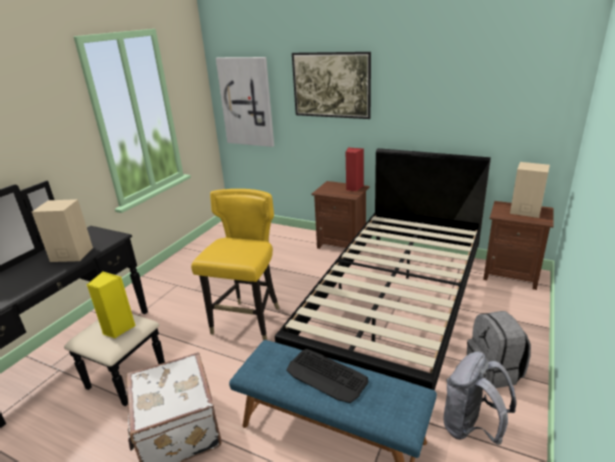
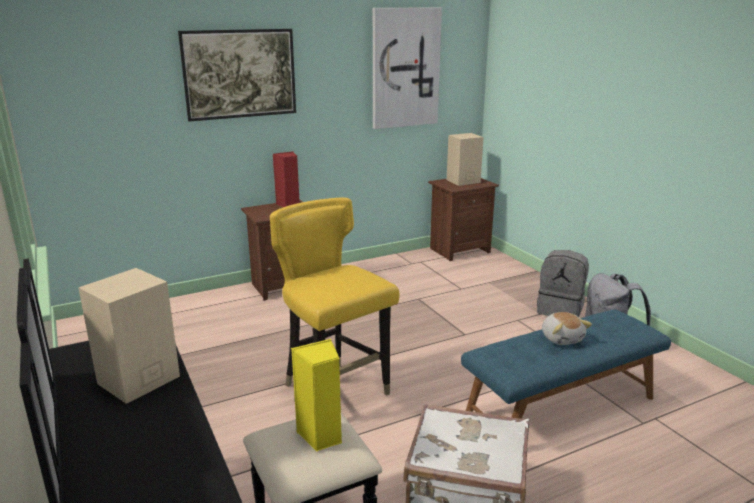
camera: 55 degrees left, 5 degrees down
(246, 102) = (93, 112): picture -> picture (405, 68)
(326, 376) = (562, 338): keyboard -> plush toy
(394, 308) = (432, 309): black bed -> none

